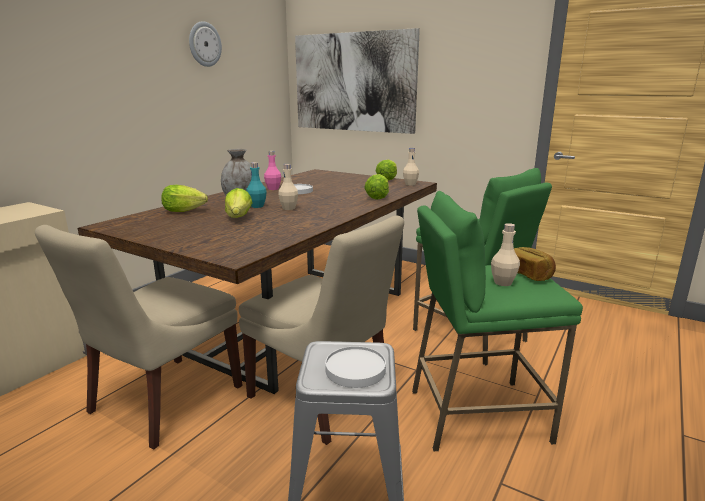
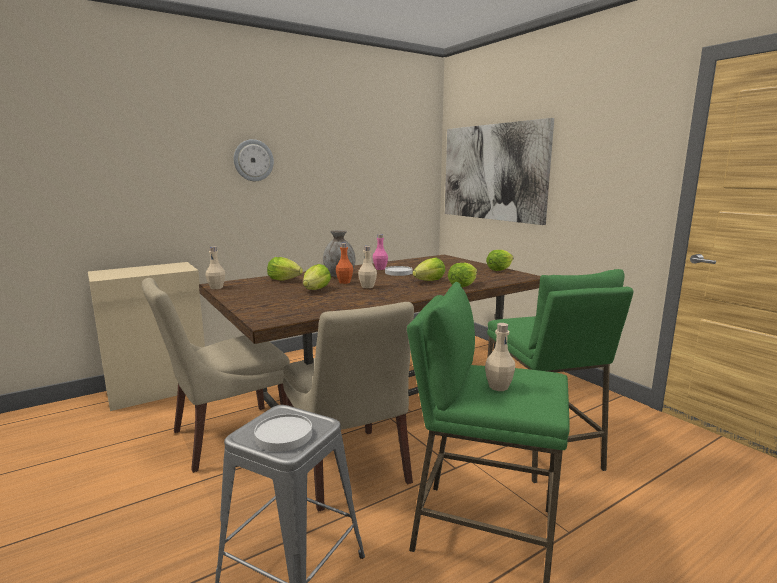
camera: 25 degrees right, 5 degrees down
(204, 44) = (352, 140): wall clock -> wall clock (253, 160)
(257, 206) = (344, 282): turquoise bottle -> orange bottle
(341, 196) = (429, 281): none -> lettuce
(410, 184) = (516, 276): beige bottle -> beige bottle (216, 287)
(530, 274) = (540, 384): bread -> none

